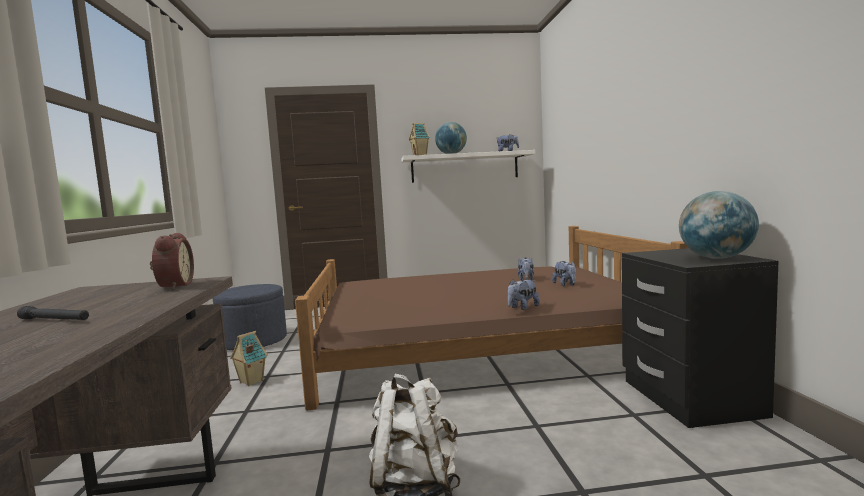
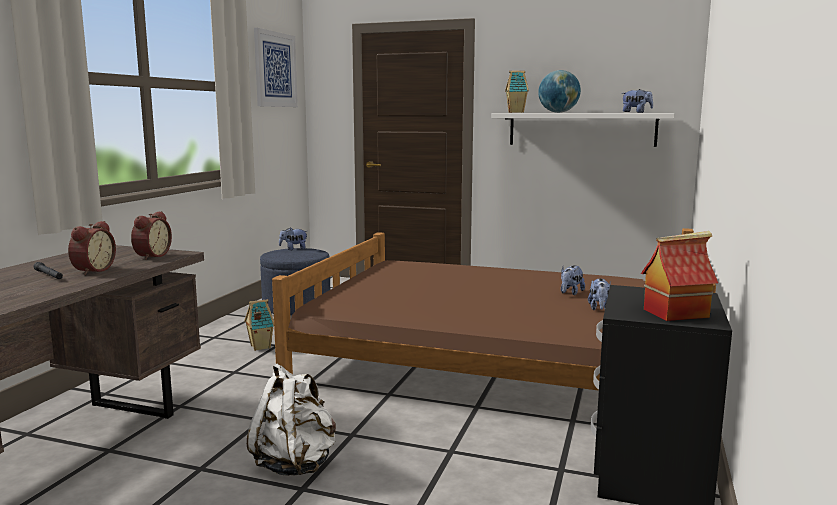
camera: 25 degrees right, 5 degrees up
(117, 307) = (92, 270): none -> alarm clock
(199, 122) = (275, 69): none -> picture
(522, 308) = (500, 327): plush toy -> plush toy (294, 249)
(716, 258) = (676, 313): globe -> toy house

